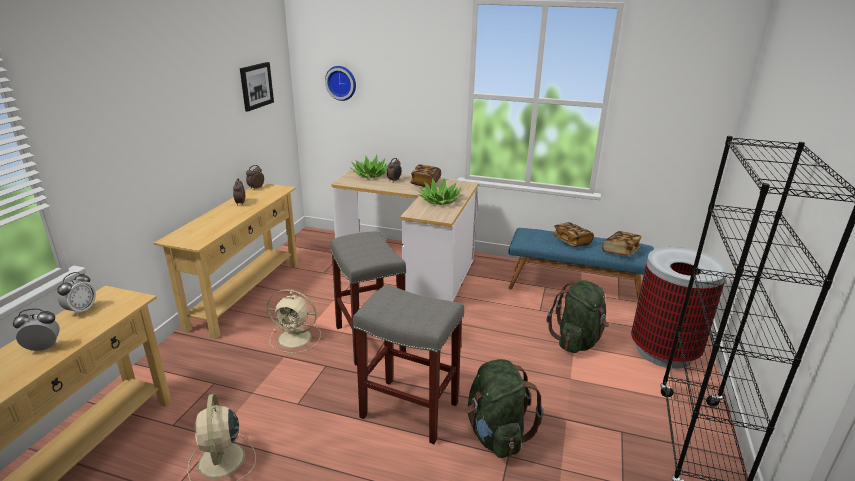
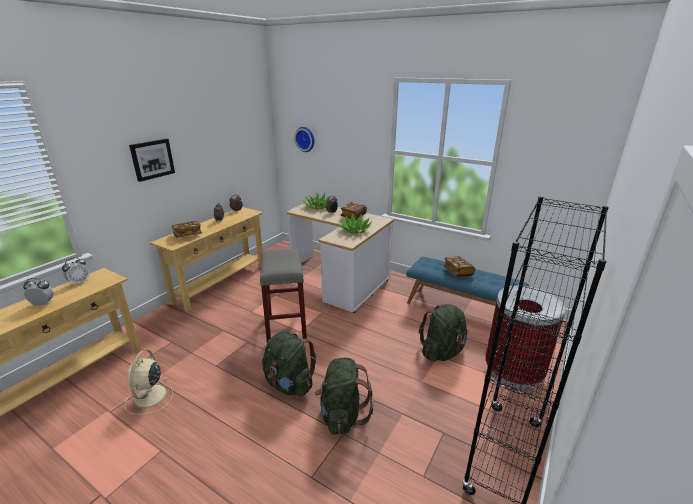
camera: 15 degrees right, 0 degrees up
(256, 86) = (242, 139): picture -> picture (152, 159)
(296, 338) = (238, 319): beige fan -> none
(411, 410) = (289, 384): grey stool -> green backpack
(620, 251) = (495, 284): book -> book (188, 235)

